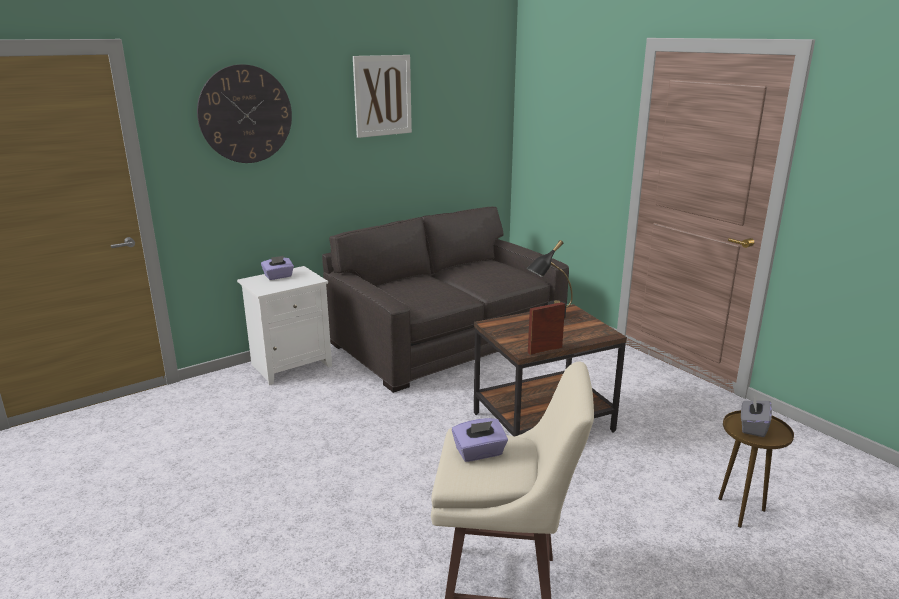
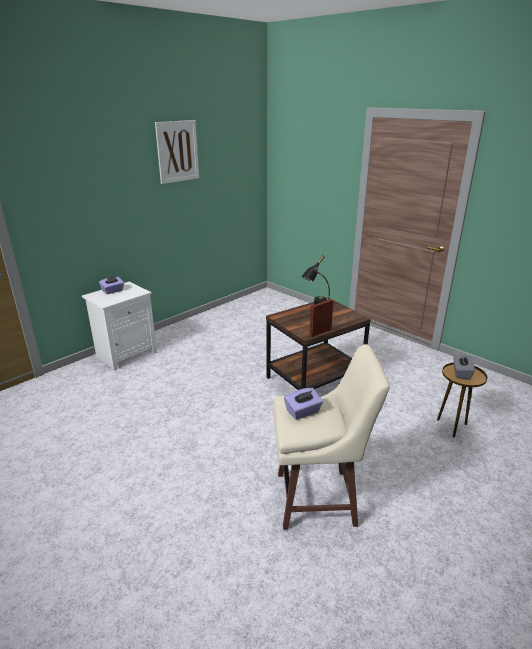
camera: 10 degrees left, 5 degrees up
(245, 114) = (79, 170): wall clock -> none
(447, 338) = (234, 325): grey sofa -> none

